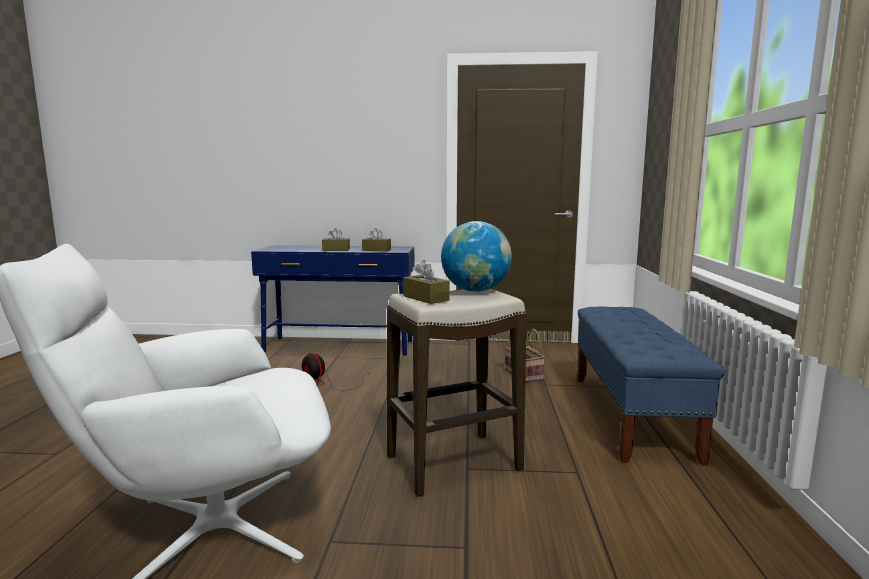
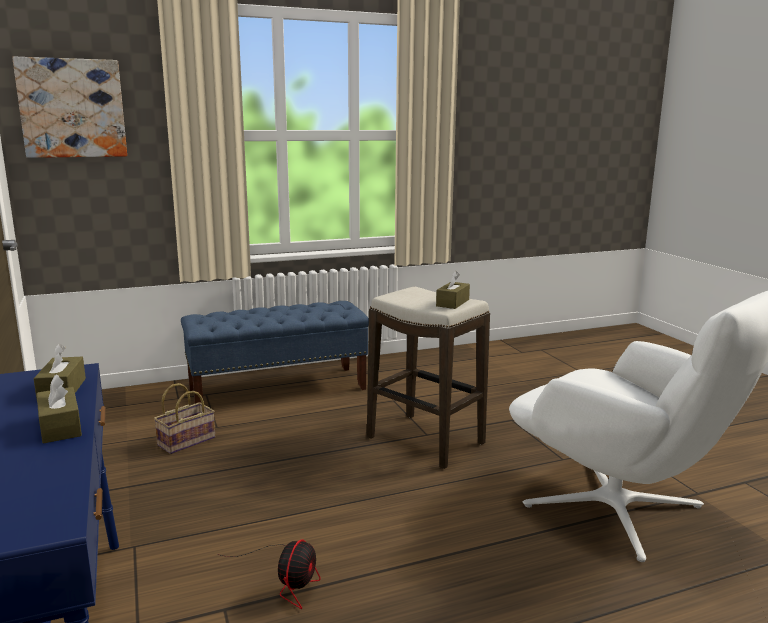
camera: 115 degrees left, 5 degrees up
(475, 291) = (403, 295): globe -> none
(662, 118) = (72, 108): none -> picture

